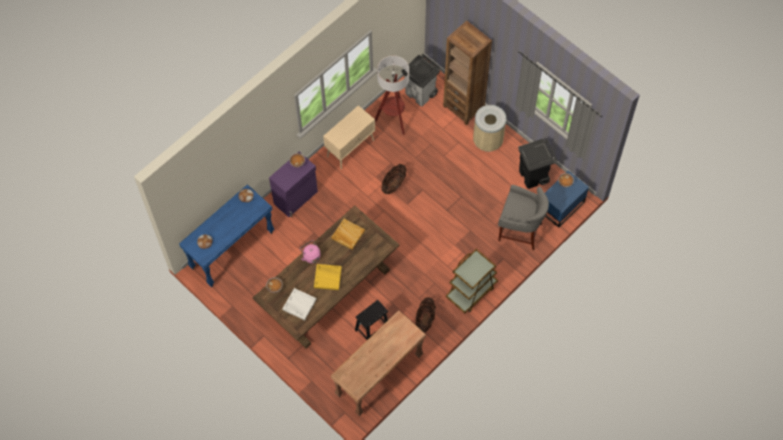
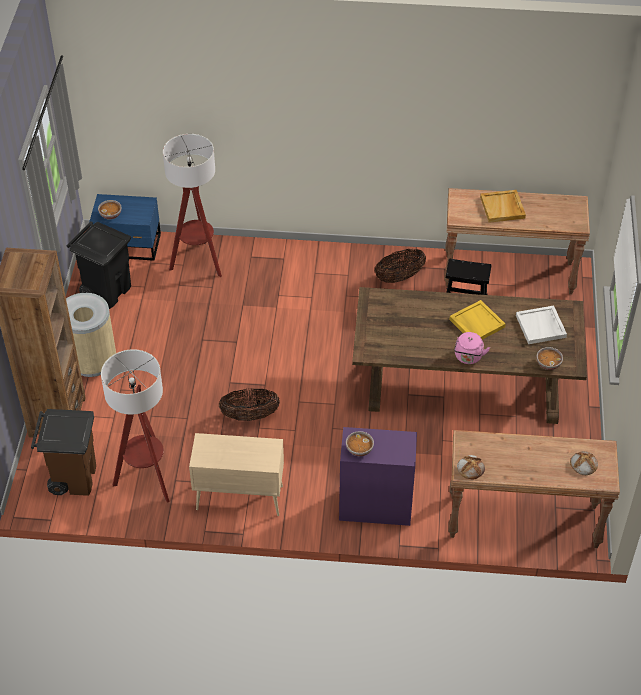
camera: 130 degrees left, 15 degrees down
(232, 250) = (522, 522): blue console table -> brown console table
(347, 235) = (400, 341): beige tray -> beige tray (503, 208)
(421, 93) = (73, 477): grey trash can -> brown trash can
(471, 291) = (321, 259): brown cart -> none
(519, 231) = (198, 262): grey stool -> floor lamp

